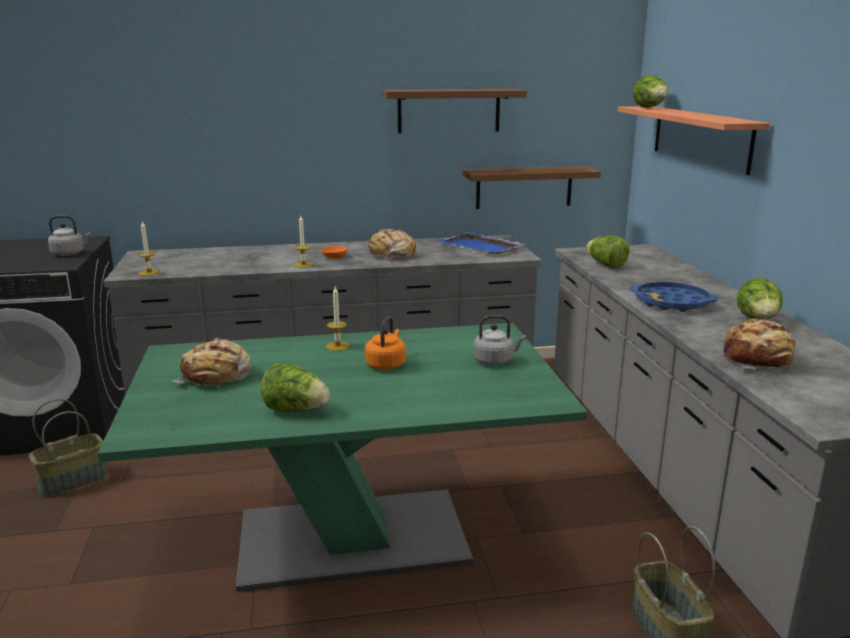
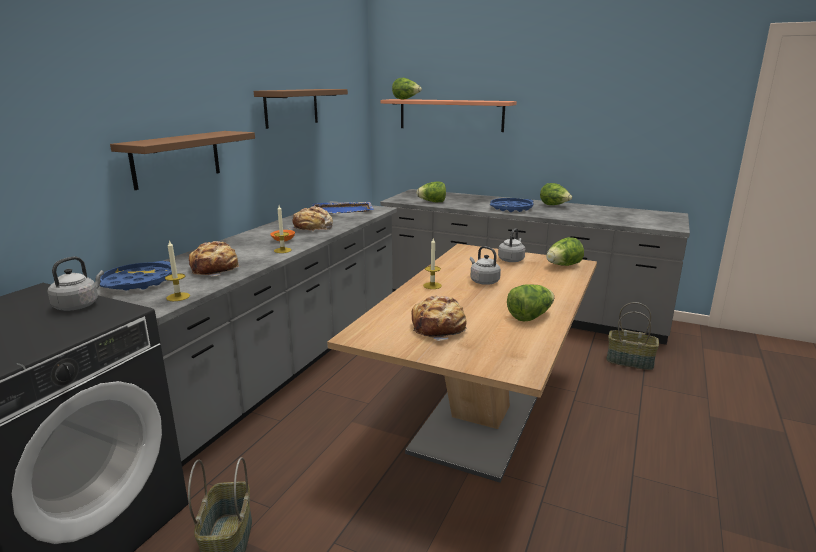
camera: 55 degrees left, 0 degrees up
(170, 256) = (138, 282): none -> blue tray
(352, 538) = (479, 417): green dining table -> brown dining table
(386, 364) = (483, 281): orange kettle -> grey kettle
(522, 393) = (563, 265): none -> lettuce
(524, 187) = (331, 164): brown shelf -> brown shelf (176, 158)
(757, 359) = (600, 217): bread -> bread (215, 269)

